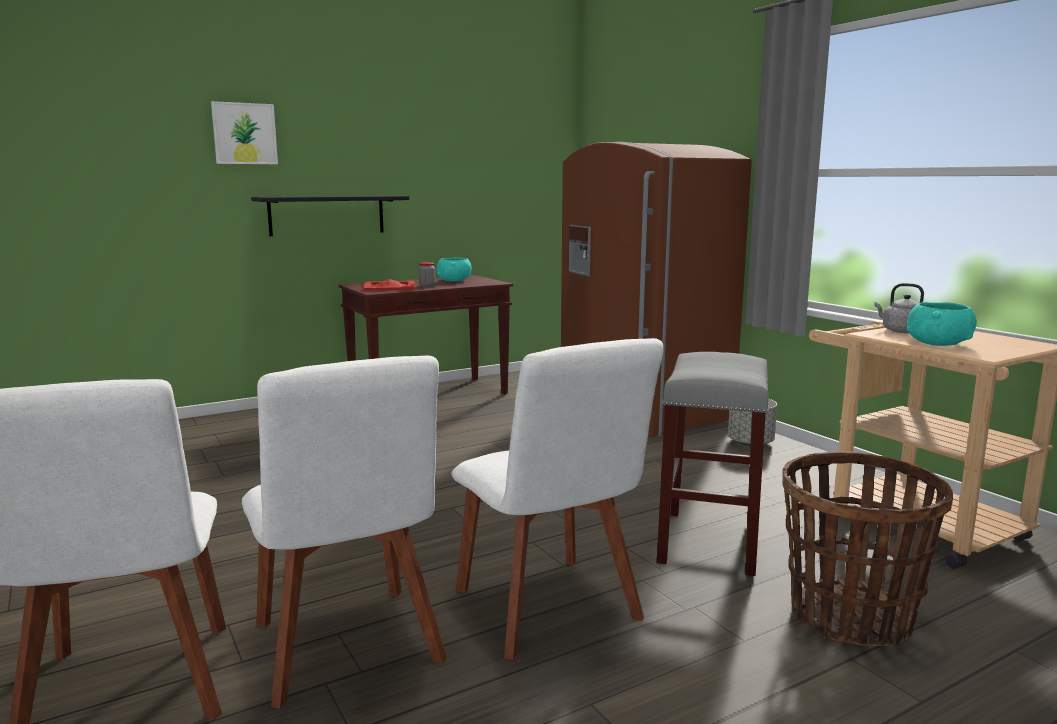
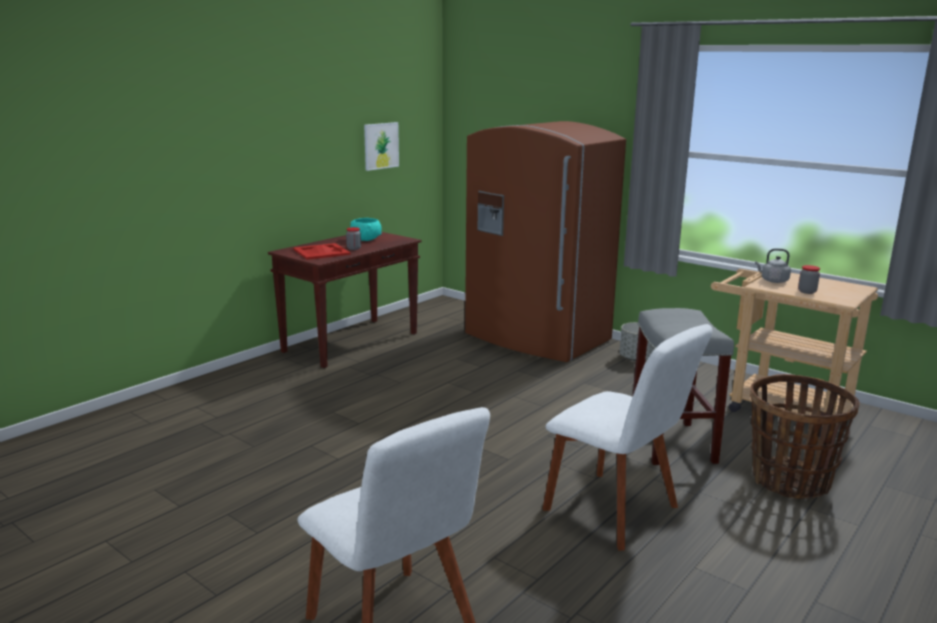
camera: 20 degrees left, 5 degrees up
(244, 133) = (186, 119): picture -> picture (381, 146)
(327, 215) = (255, 189): black shelf -> none
(349, 648) = (513, 566): white chair -> none
(938, 343) = (807, 292): turquoise bowl -> jar

